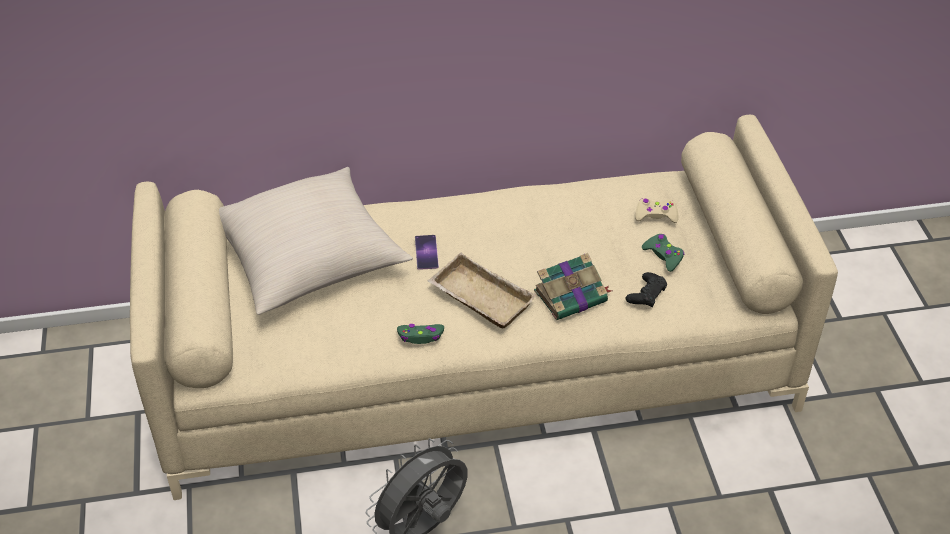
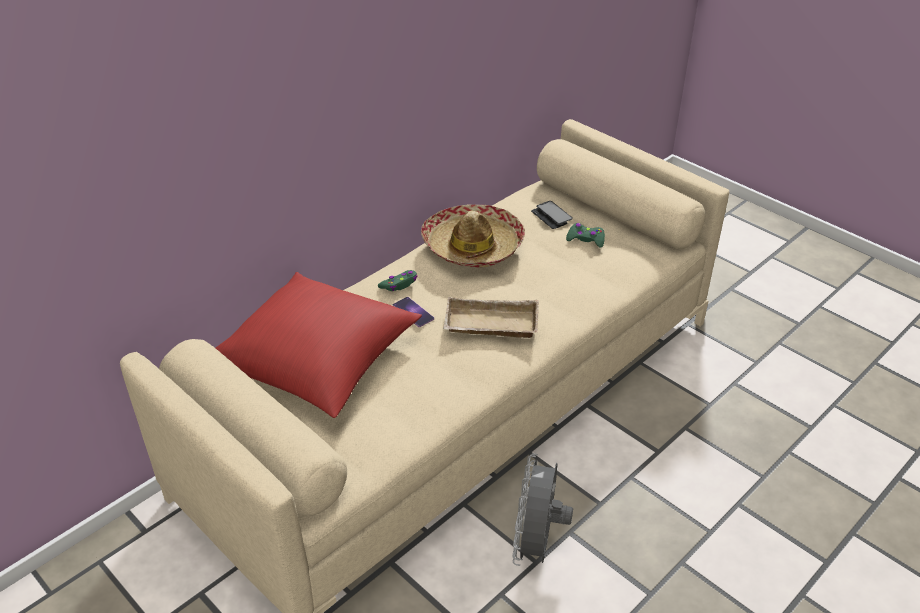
camera: 35 degrees left, 5 degrees down
(308, 258) = (316, 361): beige pillow -> red pillow
(420, 336) = (475, 373): green game controller -> green game controller (399, 284)
(544, 212) = (473, 246): none -> hat
(572, 296) = (555, 292): book -> none
(646, 294) = (602, 268): black game controller -> none
(655, 215) = (551, 216): beige game controller -> phone

